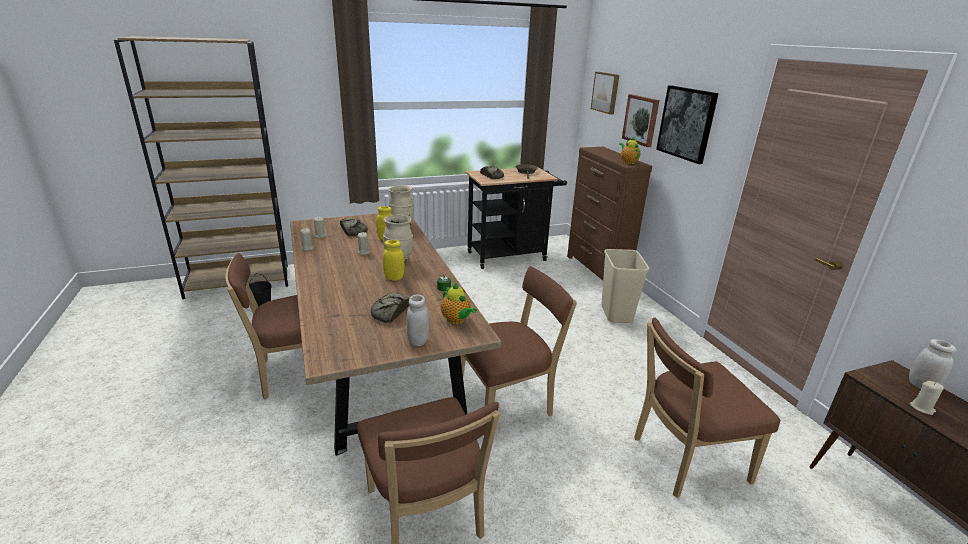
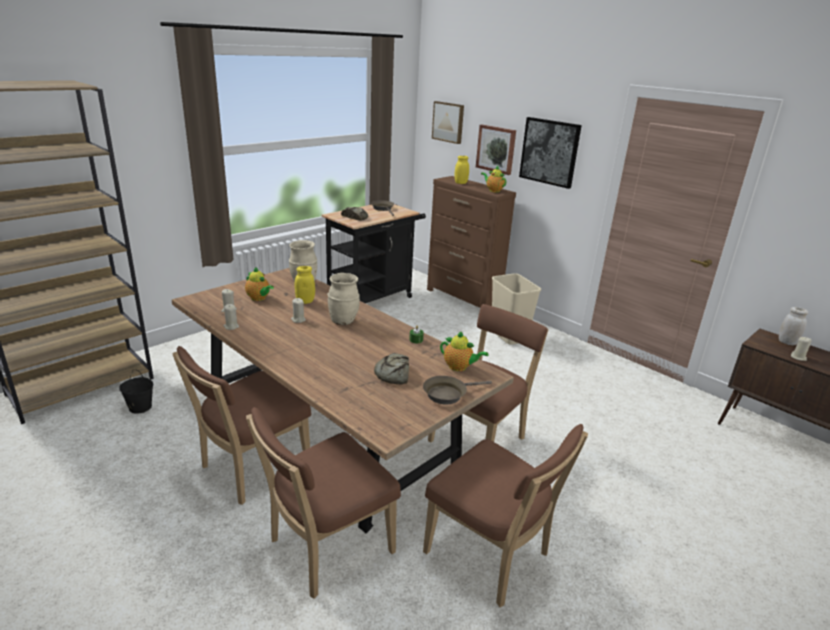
camera: 25 degrees left, 0 degrees up
(353, 230) = (259, 298): bread -> teapot
(394, 278) = (359, 340): yellow jar -> yellow jar (461, 183)
(418, 341) = (448, 394): white jar -> brown frying pan
(684, 460) = (640, 444): brown chair -> brown chair (326, 548)

